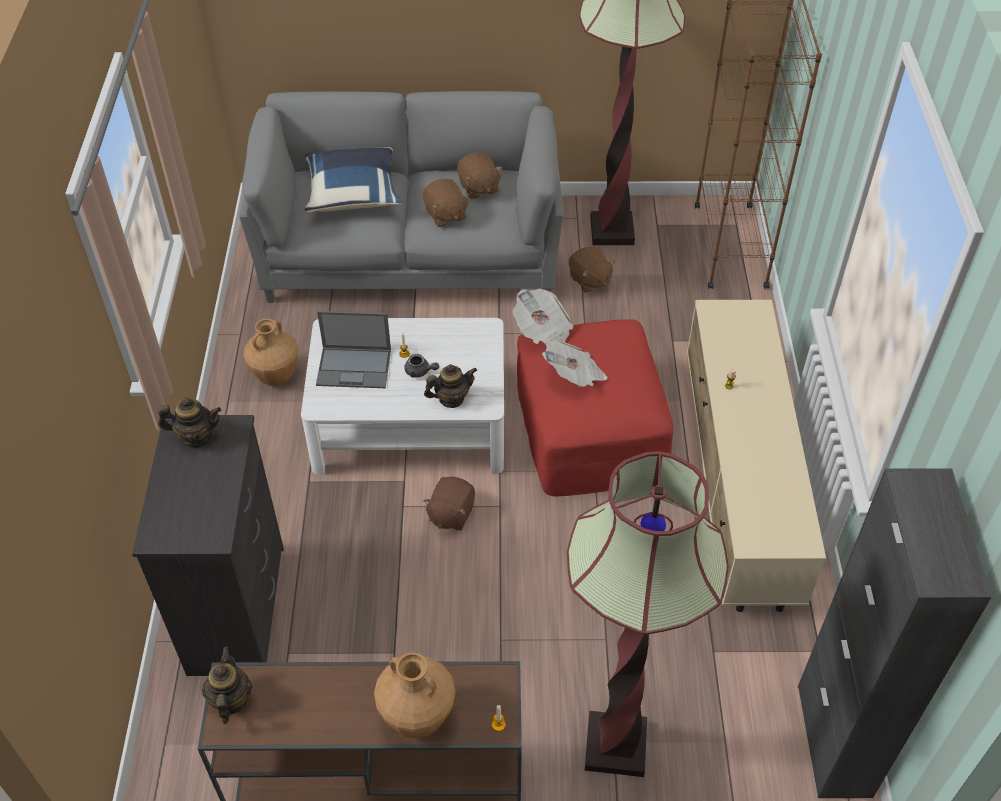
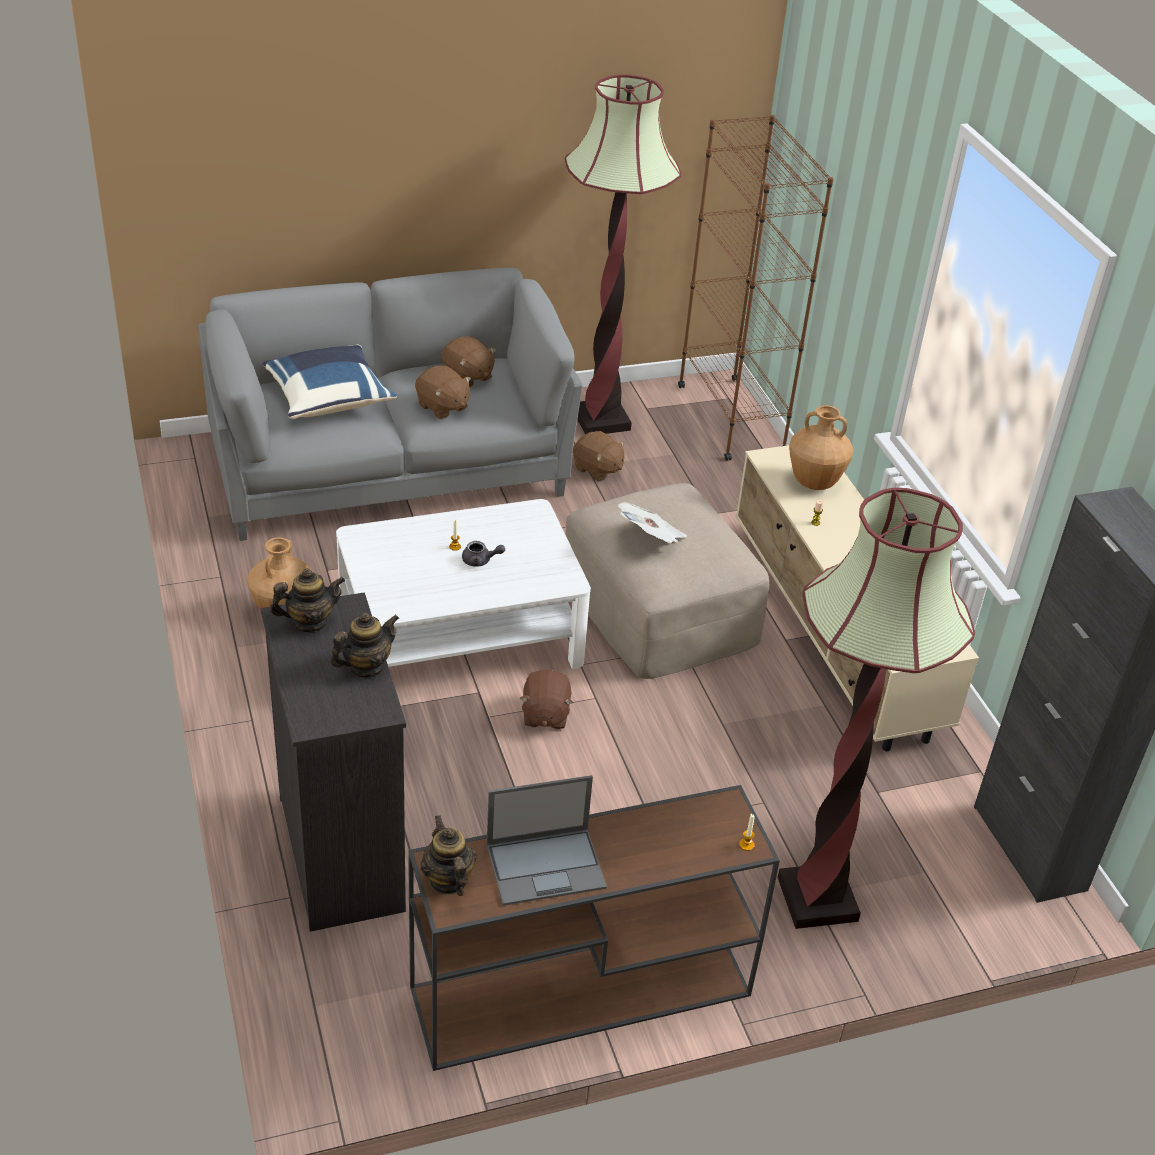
camera: 20 degrees left, 10 degrees down
(355, 367) = (405, 567): laptop -> laptop (547, 866)
(418, 717) = (660, 855): brown vase -> brown vase (815, 483)
(451, 399) = (527, 581): teapot -> teapot (366, 666)
(543, 331) = (598, 503): newspaper -> none
(590, 429) = (660, 609): red ottoman -> beige ottoman

